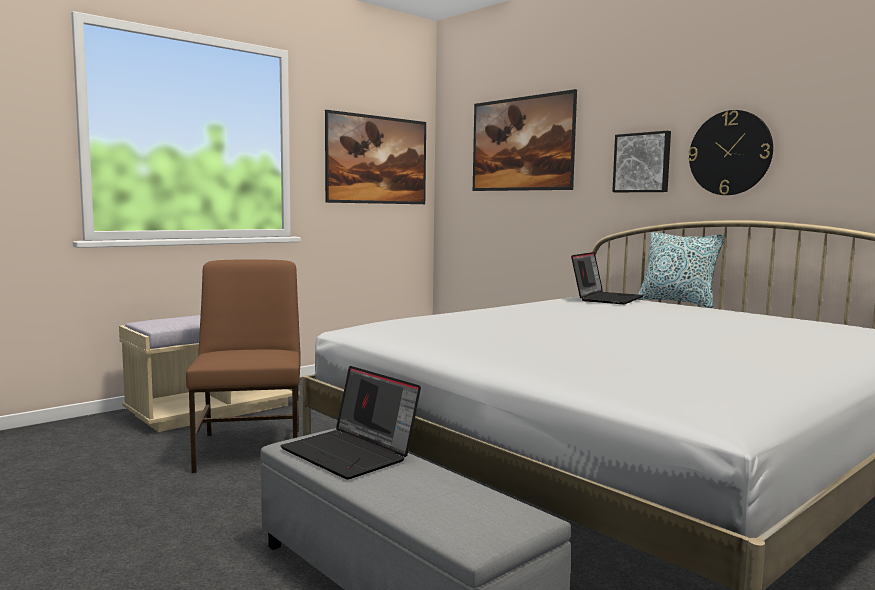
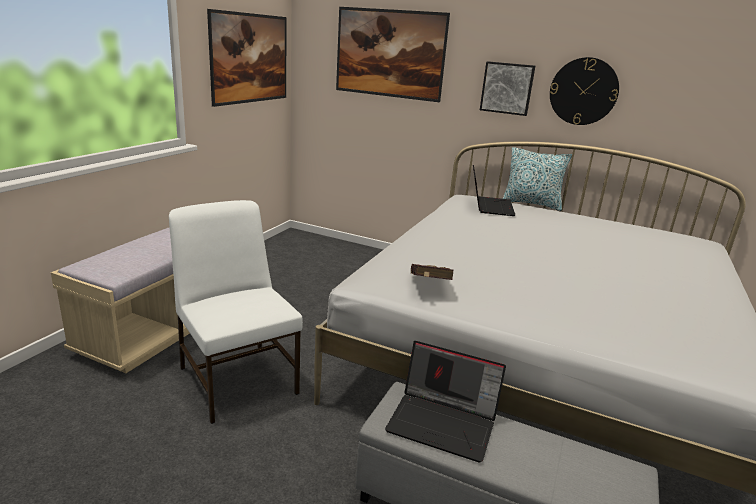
camera: 25 degrees left, 15 degrees up
(251, 448) = (238, 378): brown chair -> white chair
(410, 329) = (428, 286): none -> red book

